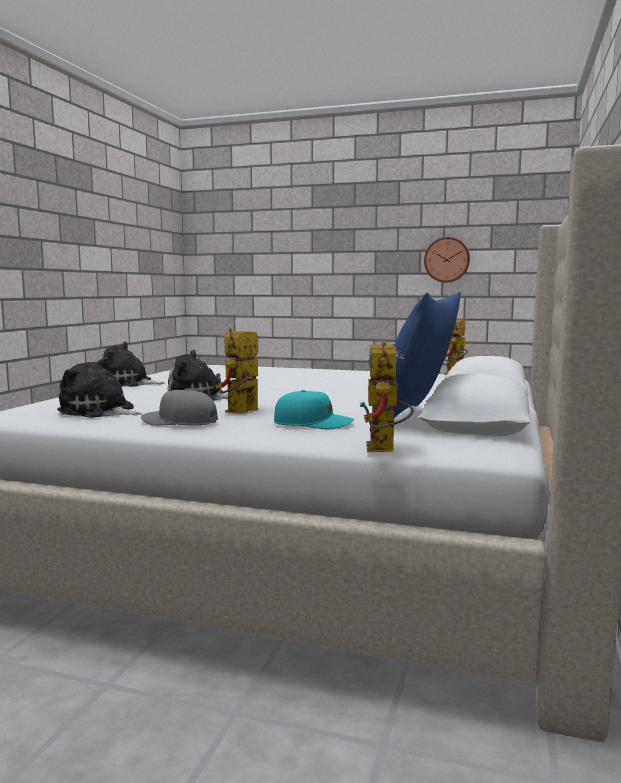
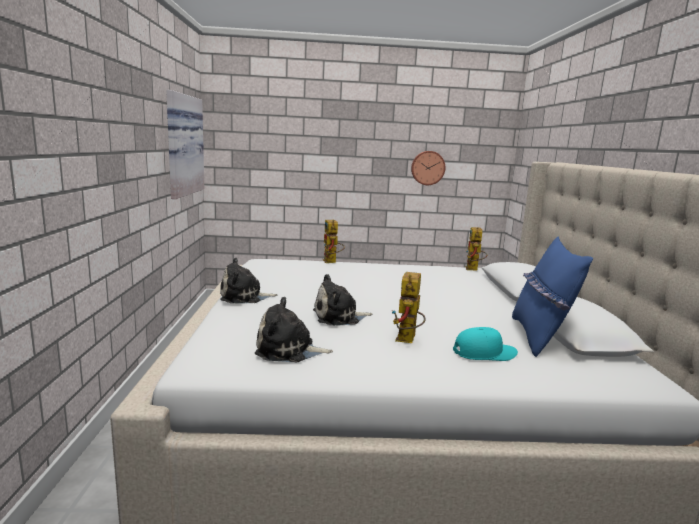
camera: 20 degrees left, 5 degrees up
(141, 245) = (181, 145): none -> picture
(179, 422) = (383, 362): grey cap -> none
(384, 450) = (586, 388): toy robot -> toy robot (331, 262)

